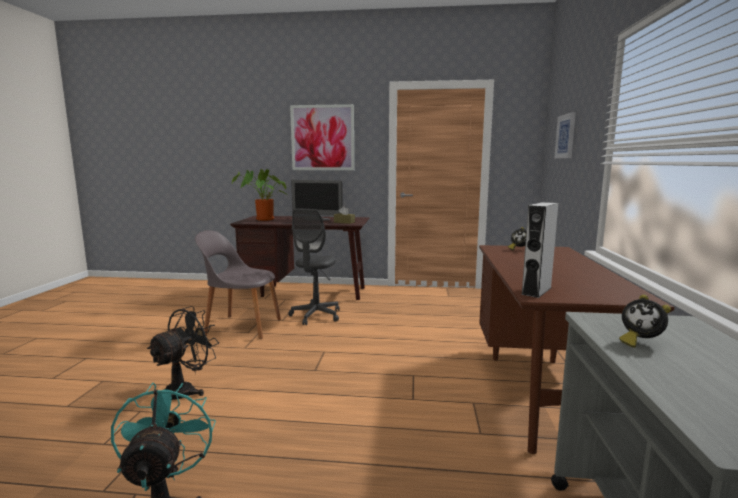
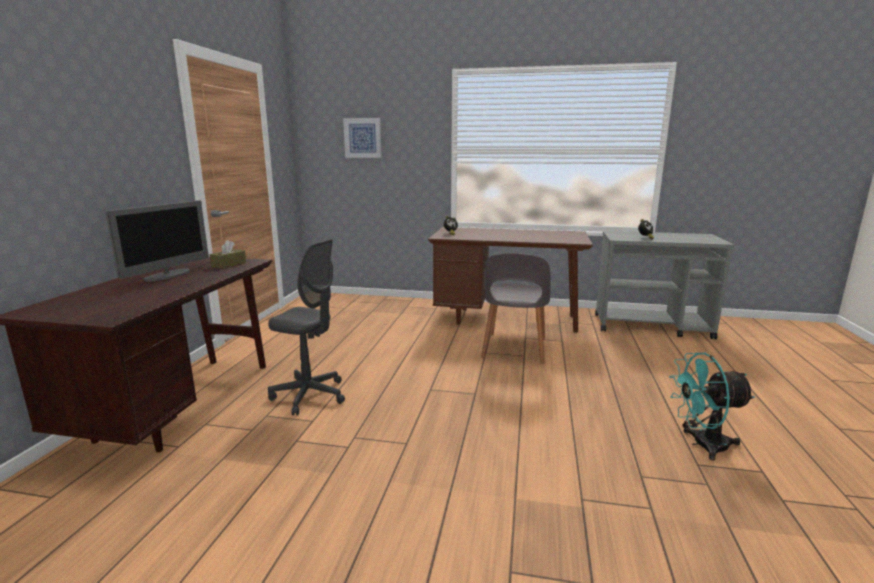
camera: 85 degrees left, 5 degrees up
(186, 390) = (528, 472): black fan -> none
(241, 327) = (321, 455): grey chair -> grey chair (514, 349)
(263, 220) = (102, 305): potted plant -> none
(322, 138) = (99, 124): picture -> none
(536, 291) = (570, 241): grey speaker -> none

